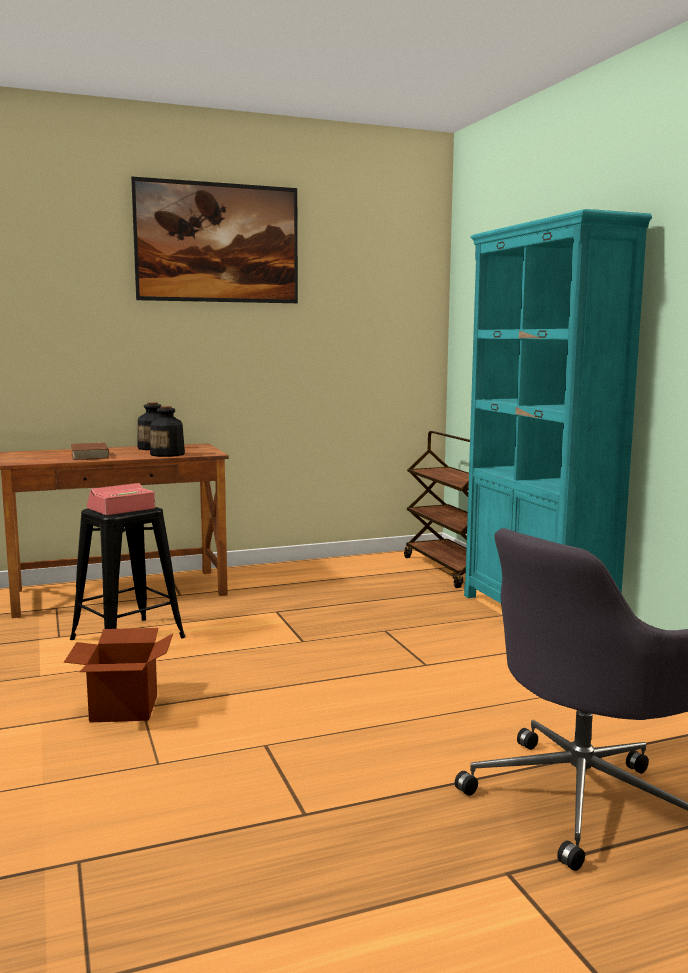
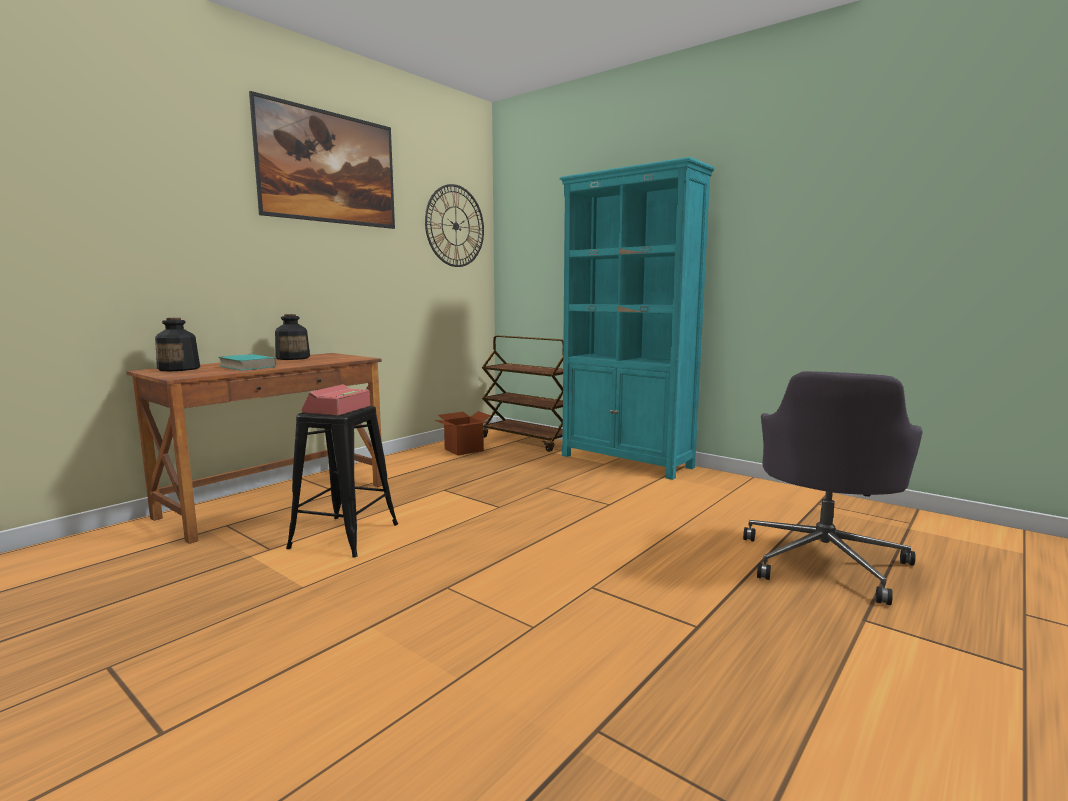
camera: 30 degrees left, 0 degrees up
(90, 455) = (247, 366): brown book -> turquoise book
(124, 708) = (433, 592): cardboard box -> cardboard box (464, 450)
(168, 454) = (324, 361): bottle -> bottle (179, 369)
(387, 294) = (455, 226): none -> wall clock

